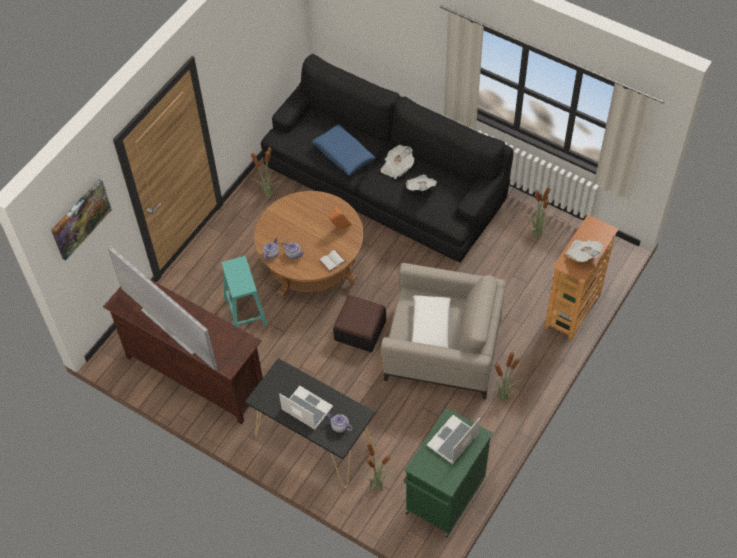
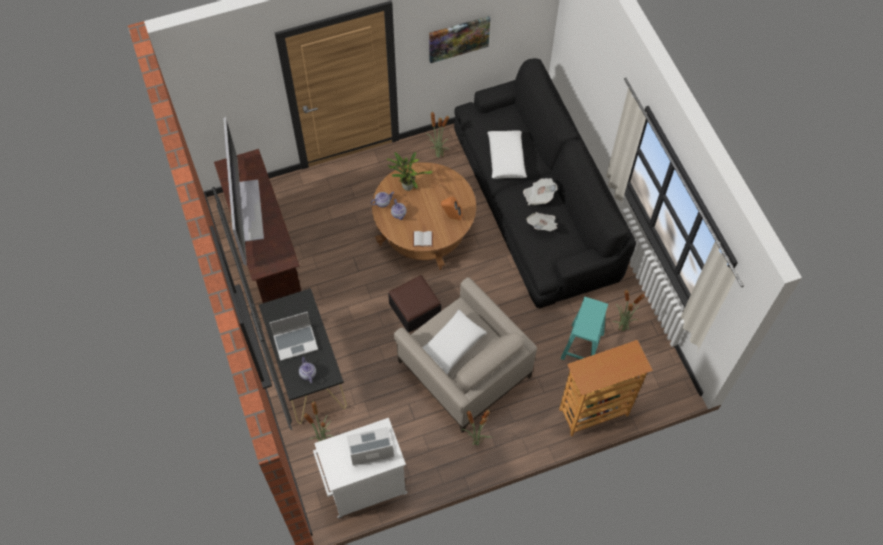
camera: 35 degrees right, 5 degrees up
(80, 218) = (219, 82): picture -> picture (458, 38)
(245, 311) = (344, 235): turquoise stool -> turquoise stool (582, 345)
(279, 227) = (407, 185): none -> potted plant
(306, 408) = (296, 342): laptop -> laptop turned 90 degrees clockwise
(343, 154) = (506, 158): blue pillow -> white pillow
(444, 497) = (364, 486): green cabinet -> white cabinet
(582, 255) = (601, 371): newspaper -> none

